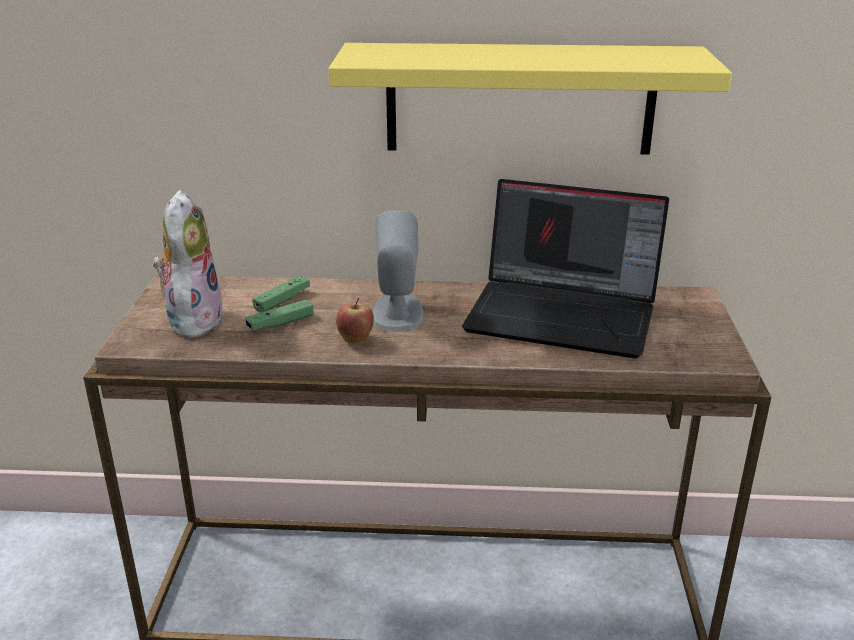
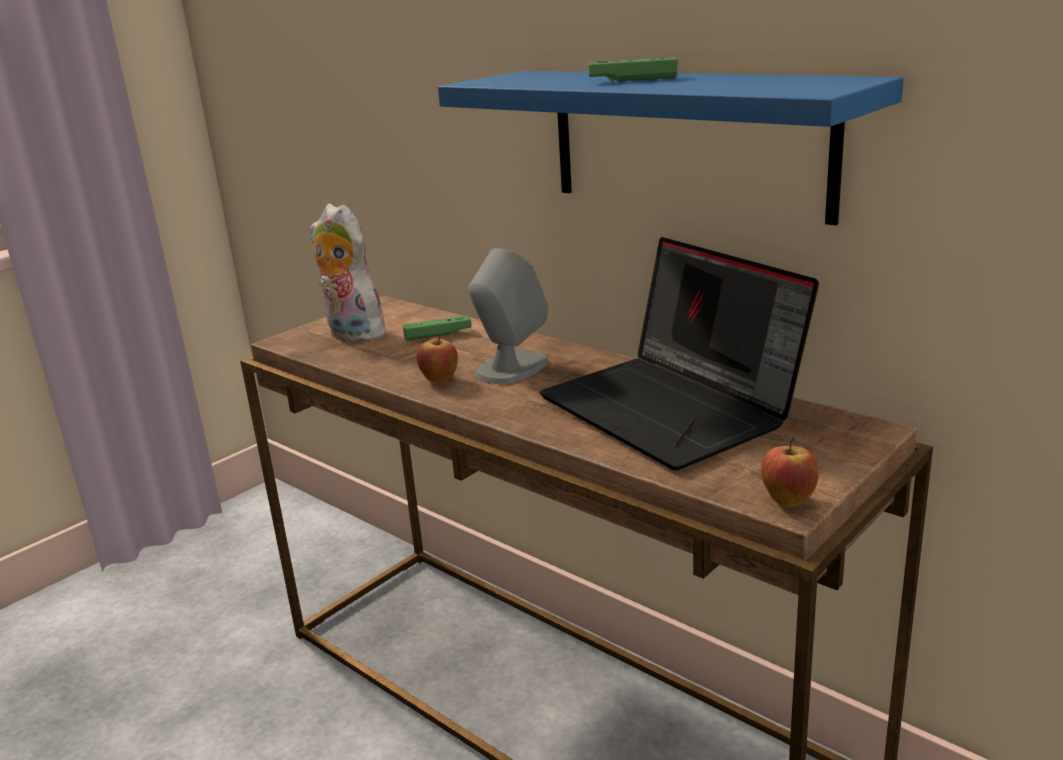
camera: 40 degrees right, 5 degrees down
(193, 320) = (351, 334): plush toy -> plush toy turned 90 degrees counterclockwise
(280, 323) = (406, 352): green game controller -> green game controller (633, 80)
(520, 99) = (686, 141): yellow shelf -> blue shelf
(723, 357) = (787, 501): none -> apple

